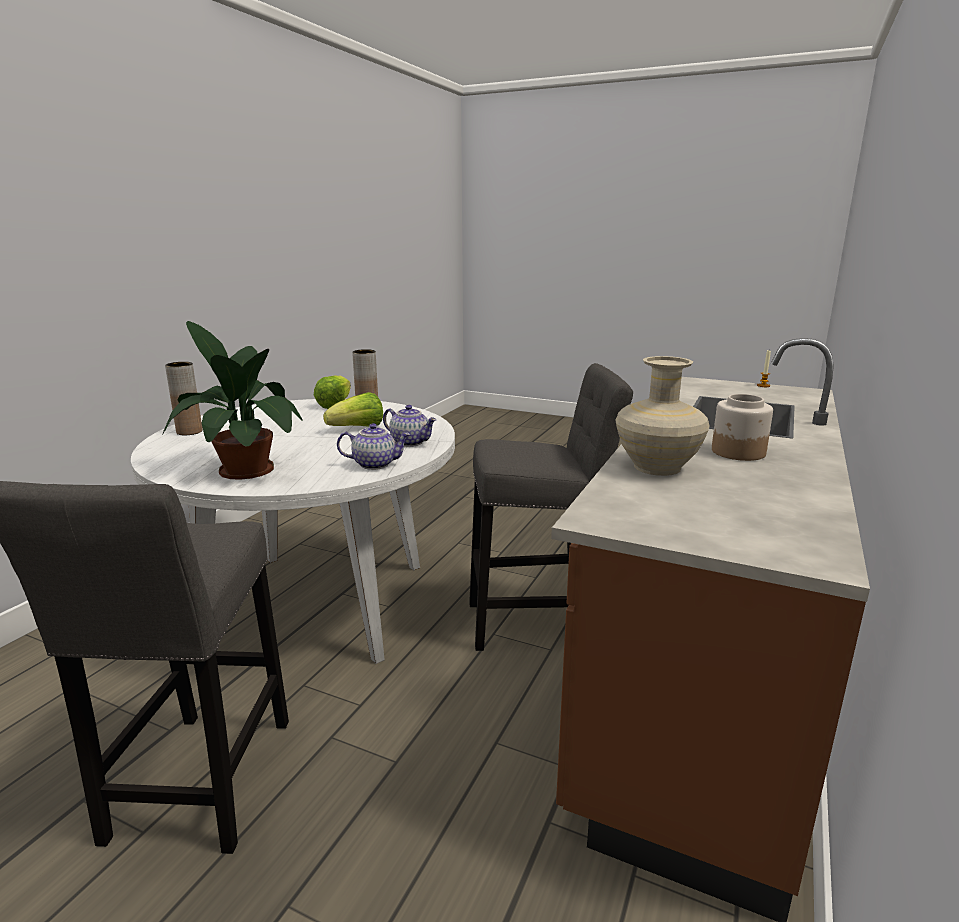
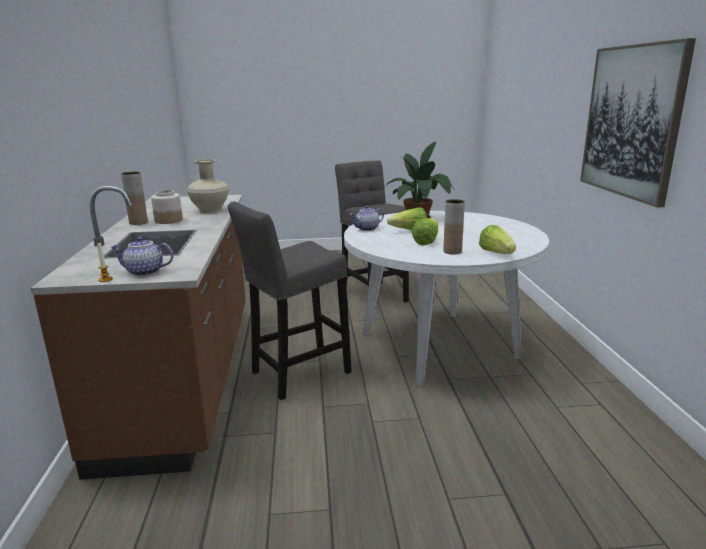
camera: 150 degrees right, 0 degrees up
(167, 257) = (631, 121): none -> picture
(189, 432) = (505, 224): brown vase -> brown vase (138, 222)
(334, 446) = (409, 231): none -> lettuce
(411, 442) = (375, 240): teapot -> teapot (144, 272)

